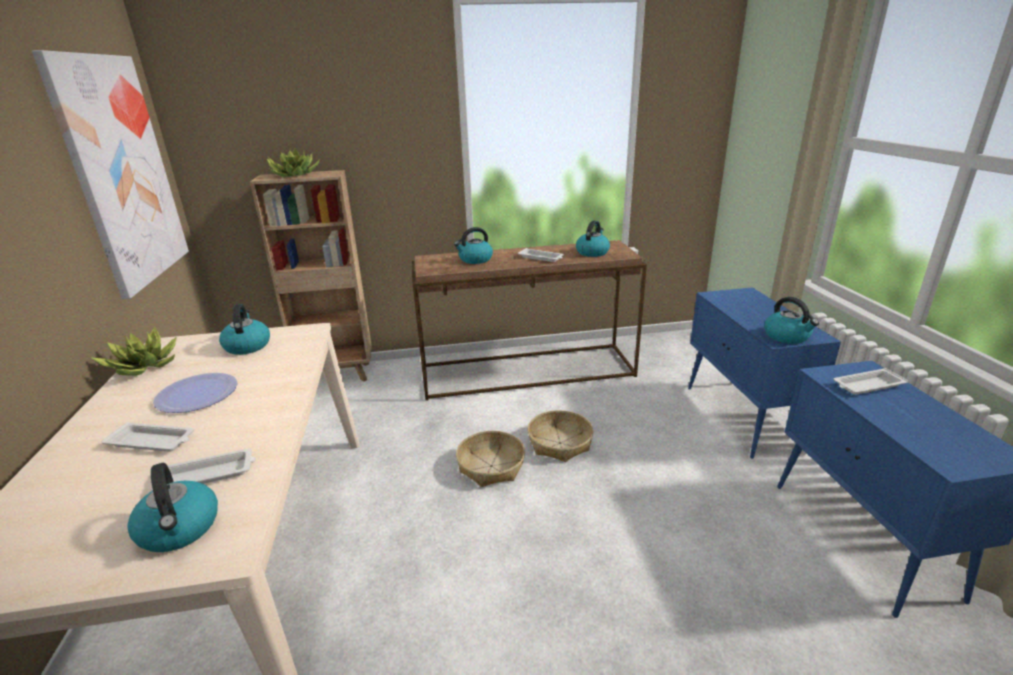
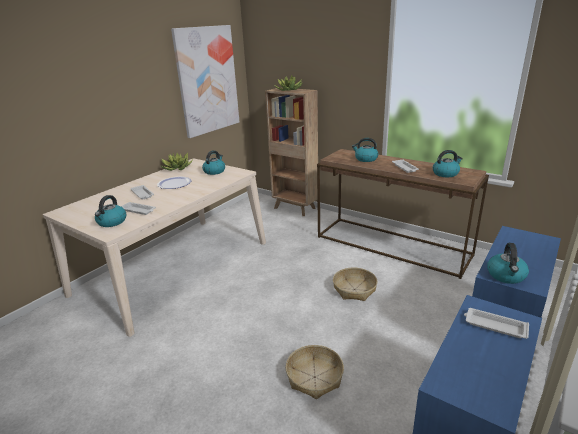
camera: 45 degrees right, 0 degrees up
(491, 466) = (305, 281): basket -> basket (314, 377)

